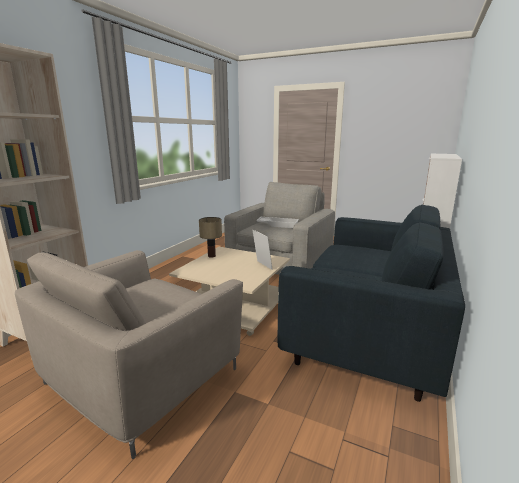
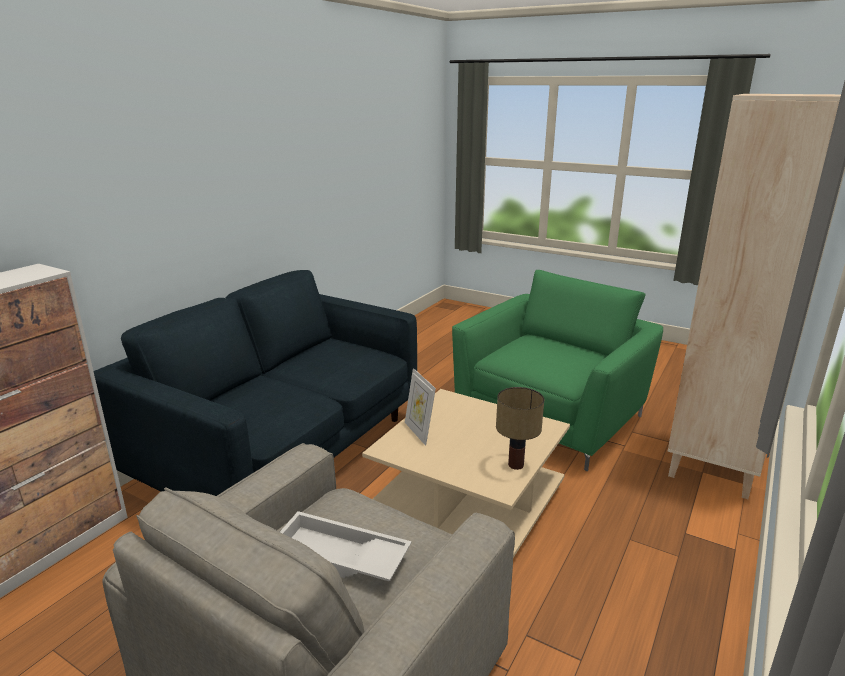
camera: 175 degrees left, 5 degrees up
(141, 376) = (551, 417): beige armchair -> green armchair

